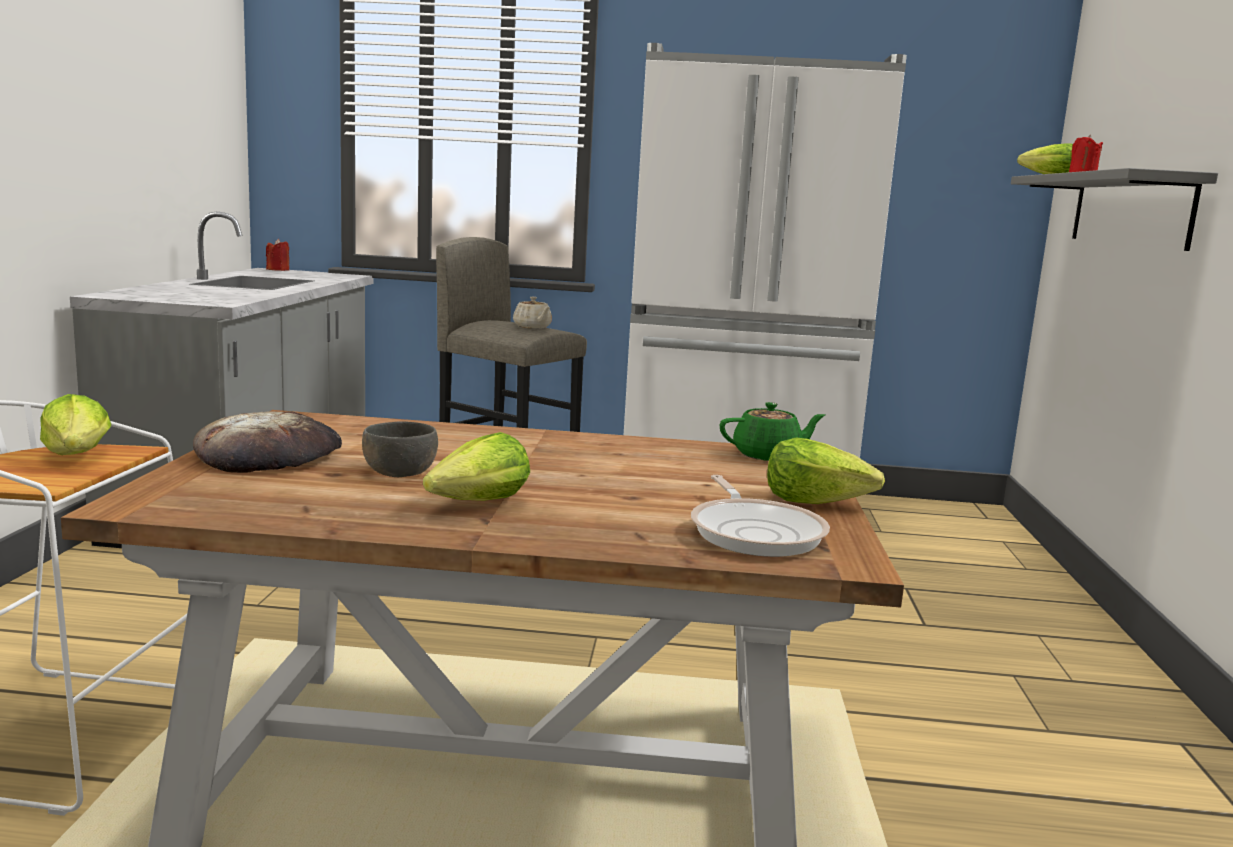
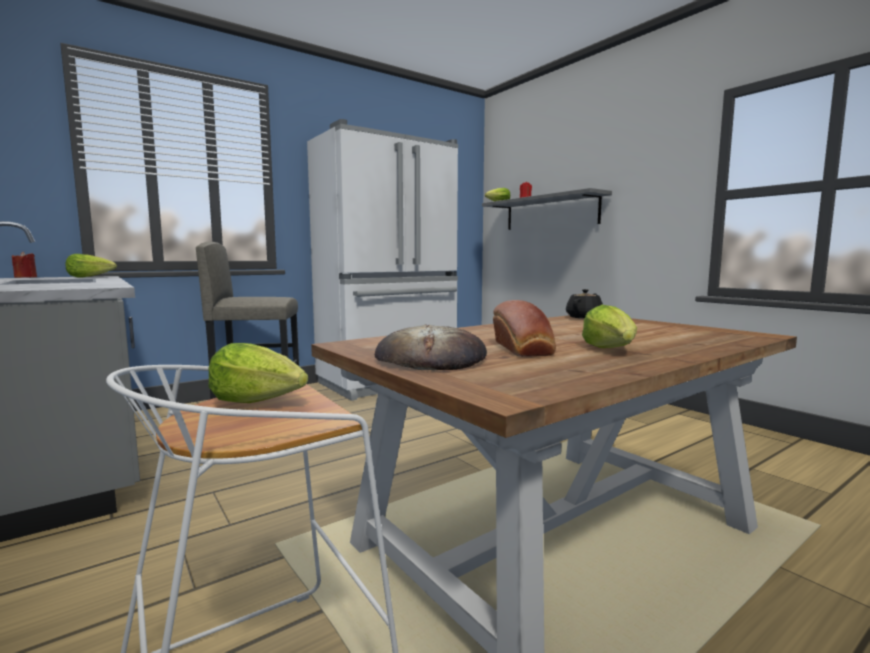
camera: 40 degrees left, 5 degrees down
(399, 473) = (523, 349): grey bowl -> bread
(532, 327) = (270, 296): beige teapot -> none
(755, 533) = (708, 335): frying pan -> none
(768, 455) = (584, 317): green teapot -> black teapot
(815, 502) = (667, 324): lettuce -> lettuce (90, 277)

